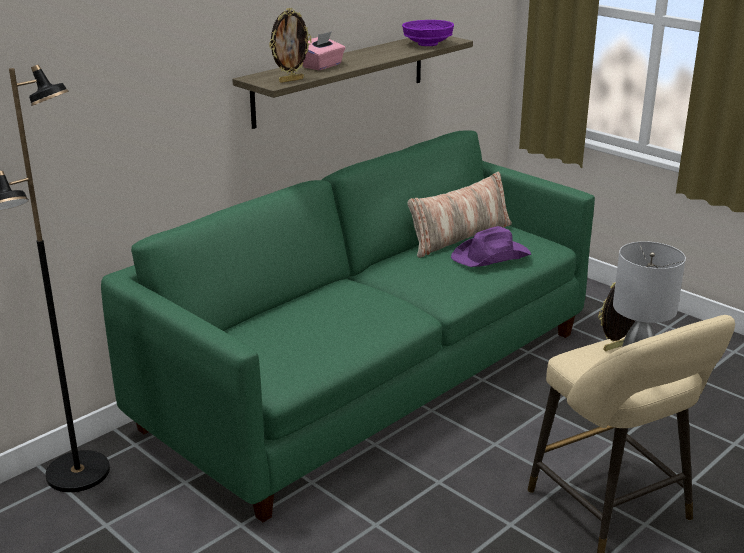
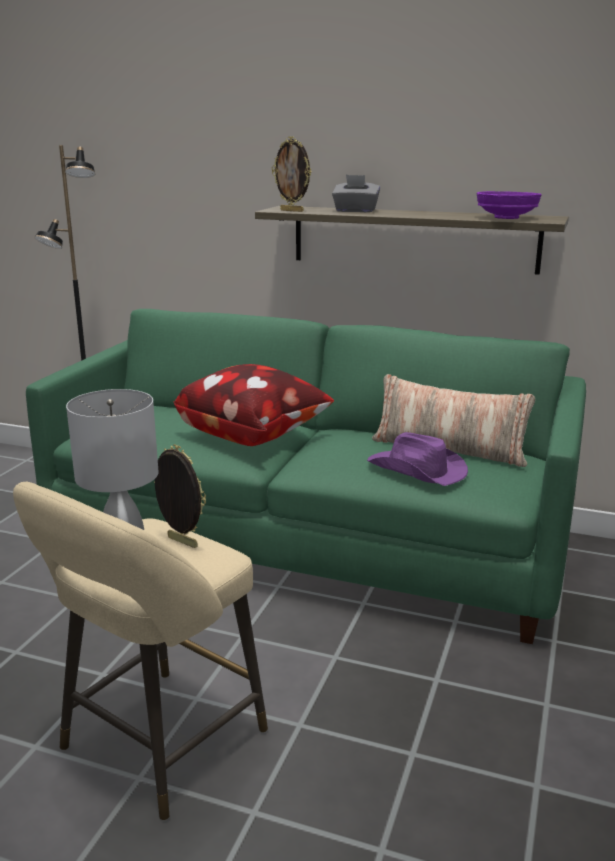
camera: 65 degrees right, 5 degrees down
(322, 66) = (355, 211): pink tissue box -> grey tissue box
(360, 300) = (253, 435): none -> pillow

